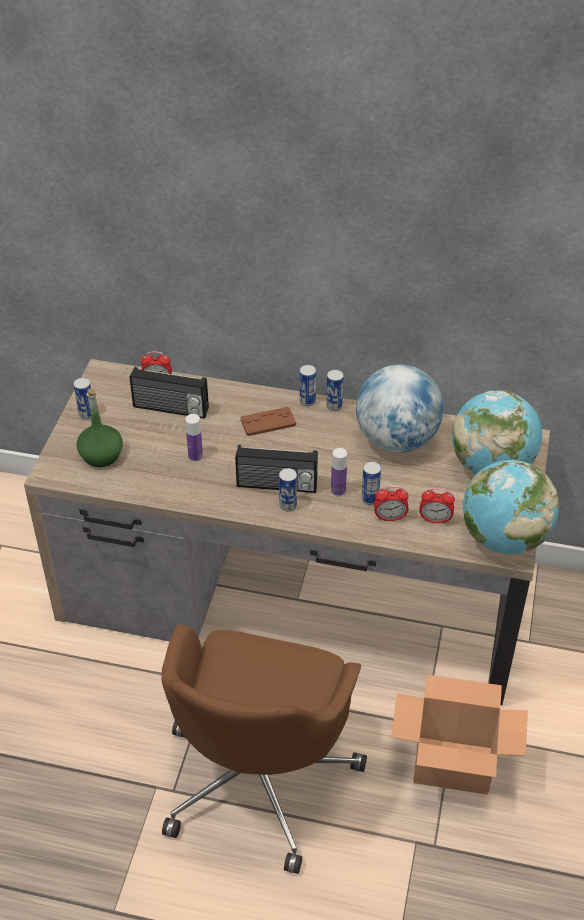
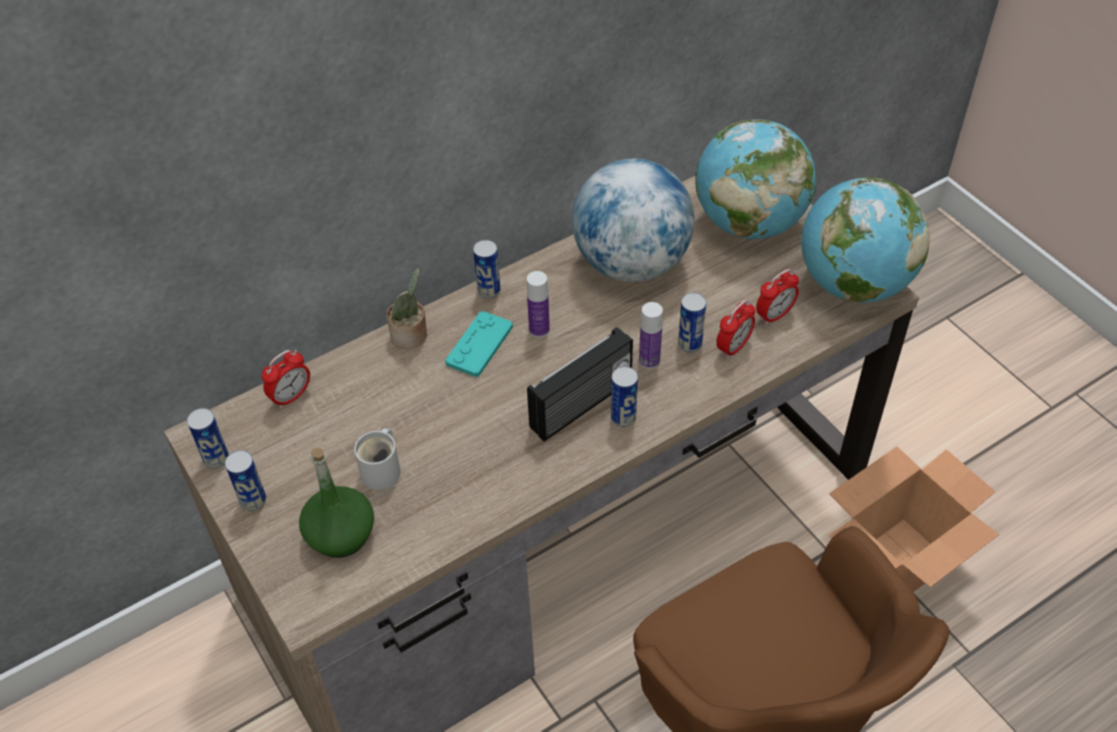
camera: 45 degrees left, 5 degrees up
(153, 443) = (383, 470): none -> white mug
(170, 409) = (349, 414): radio -> none
(195, 456) = (453, 445): bottle -> bottle (539, 329)
(243, 395) = (411, 336): none -> potted plant
(268, 422) = (479, 345): brown game controller -> turquoise game controller
(334, 406) = (523, 275): can -> can (216, 458)

